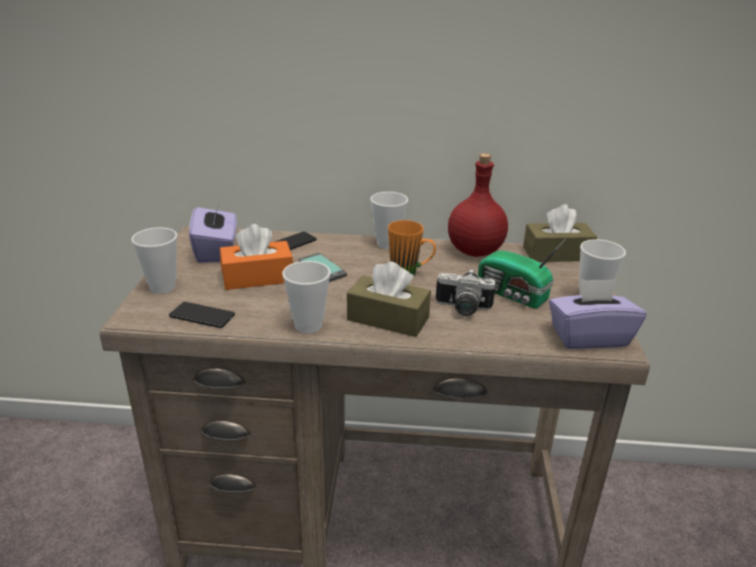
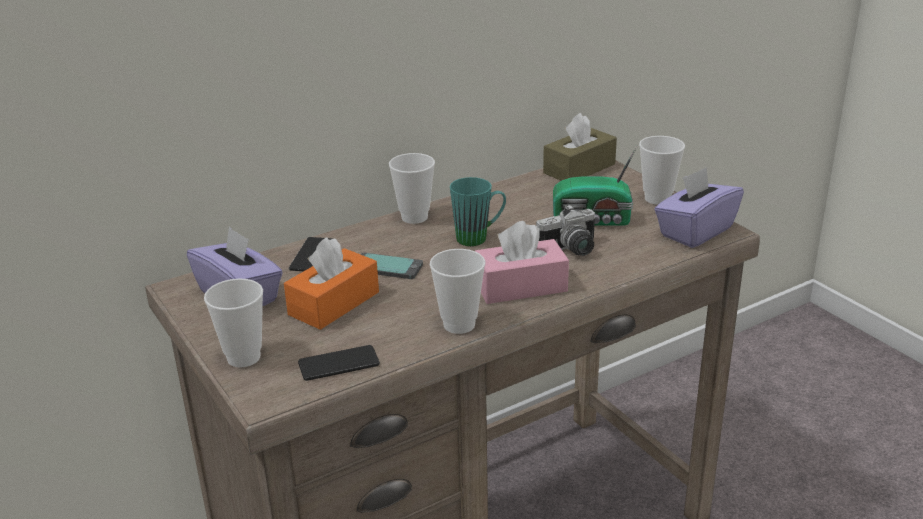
camera: 35 degrees left, 0 degrees up
(388, 319) = (520, 286): brown tissue box -> pink tissue box
(410, 273) = (479, 238): orange mug -> turquoise mug
(474, 251) = (505, 193): red bottle -> none

